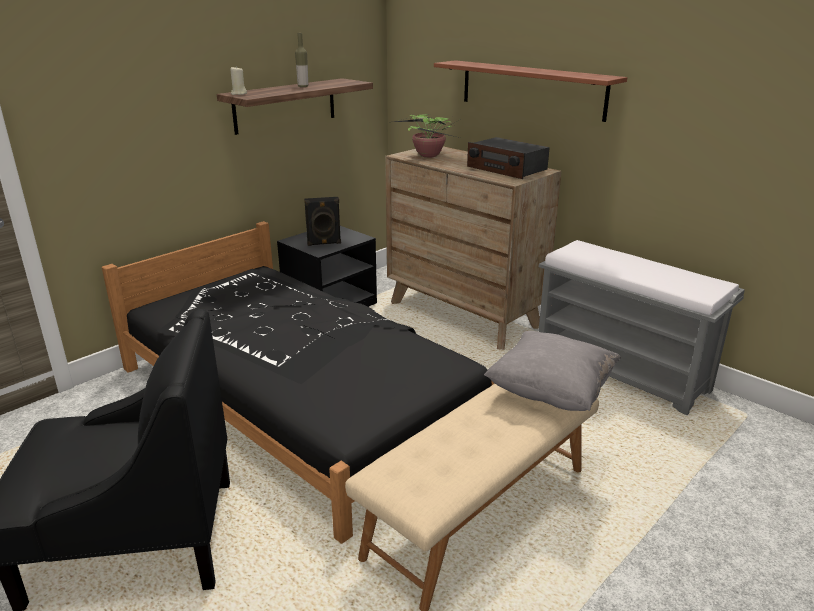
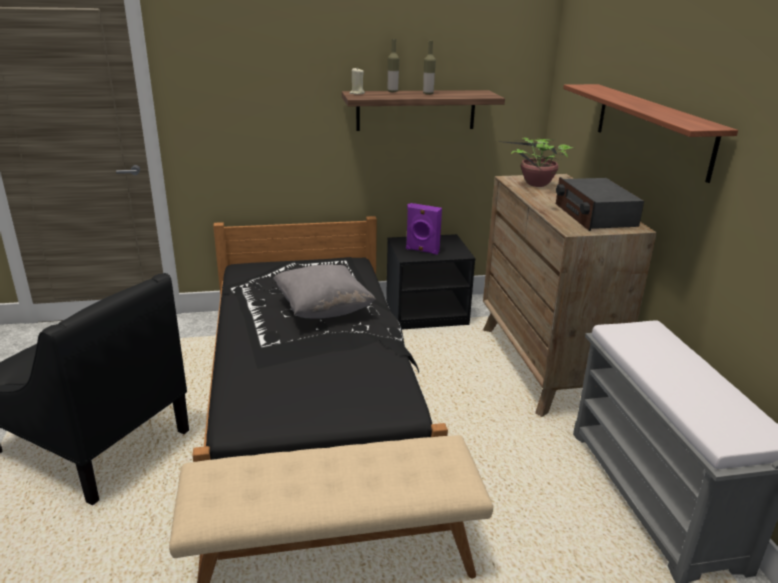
camera: 35 degrees right, 0 degrees up
(266, 88) = (392, 91): none -> bottle
(324, 243) = (422, 250): black speaker -> purple speaker
(550, 393) = (440, 473): grey pillow -> grey pillow (323, 310)

